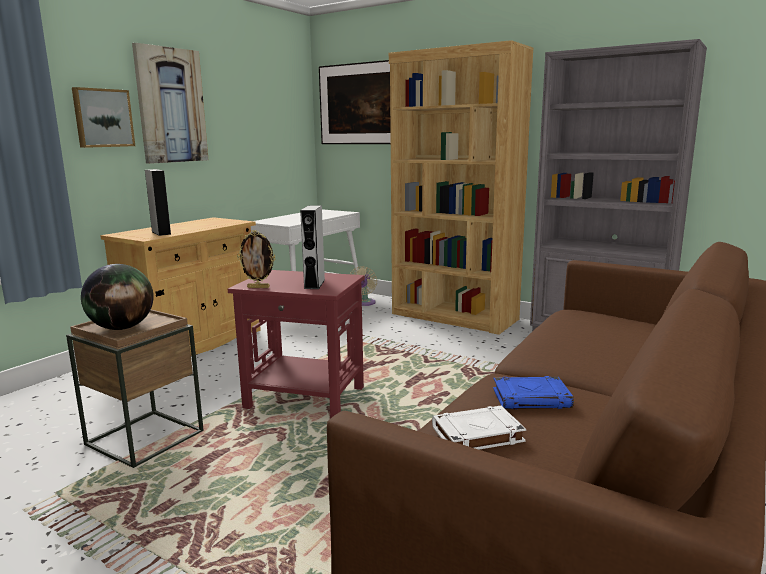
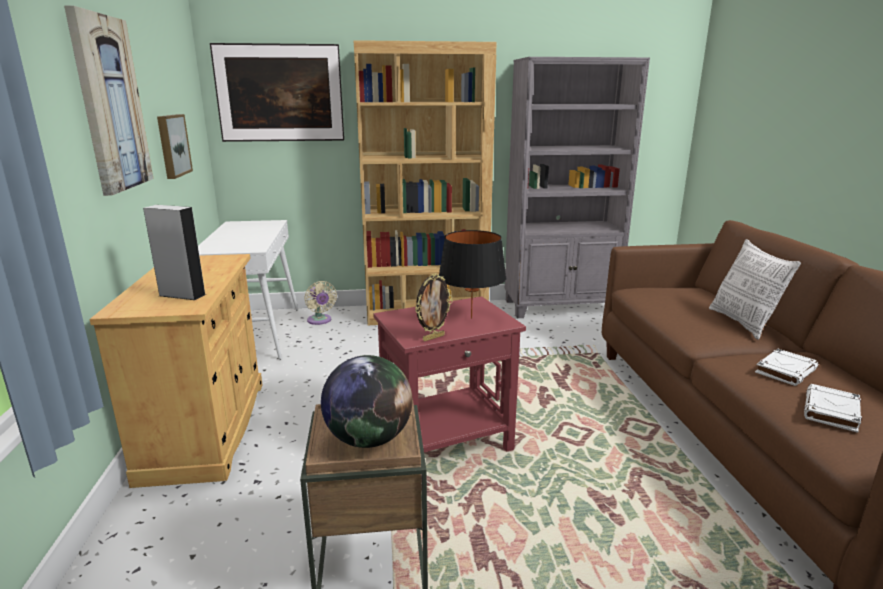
camera: 40 degrees left, 5 degrees up
(103, 118) = (56, 131): picture -> picture (172, 145)
(314, 284) = (471, 318): grey speaker -> black table lamp
(532, 398) = (785, 371): blue book -> white book
(613, 359) = (743, 323): none -> pillow

